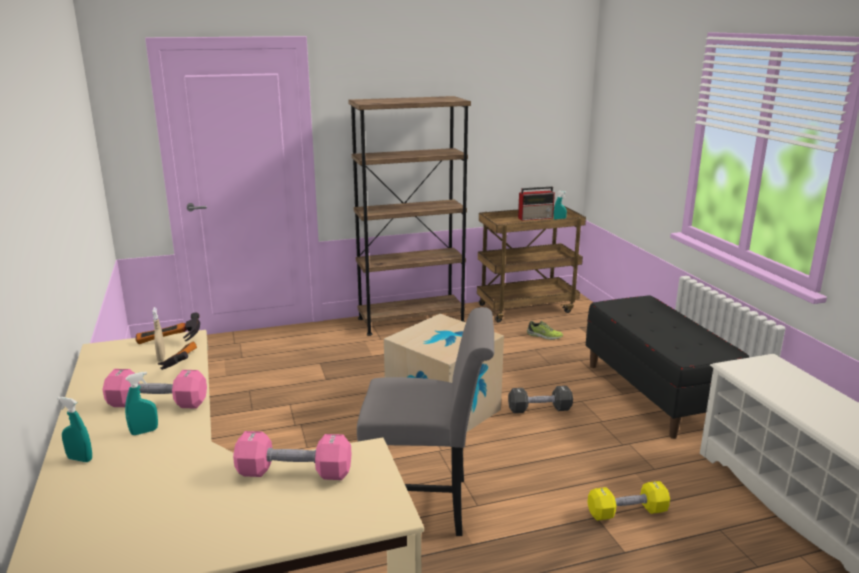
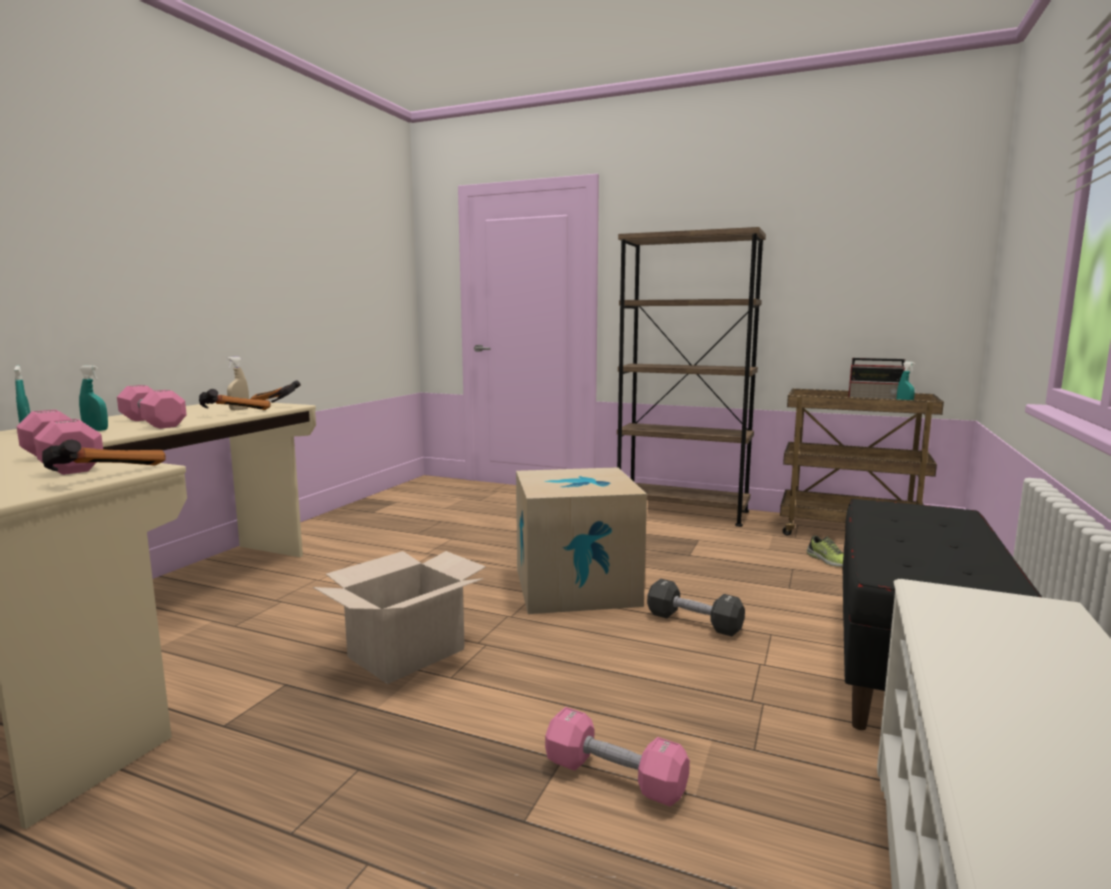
camera: 40 degrees right, 10 degrees down
(373, 467) = (106, 475): none -> hammer
(427, 505) = (407, 654): grey chair -> cardboard box
(627, 512) = (614, 777): yellow dumbbell -> pink dumbbell

